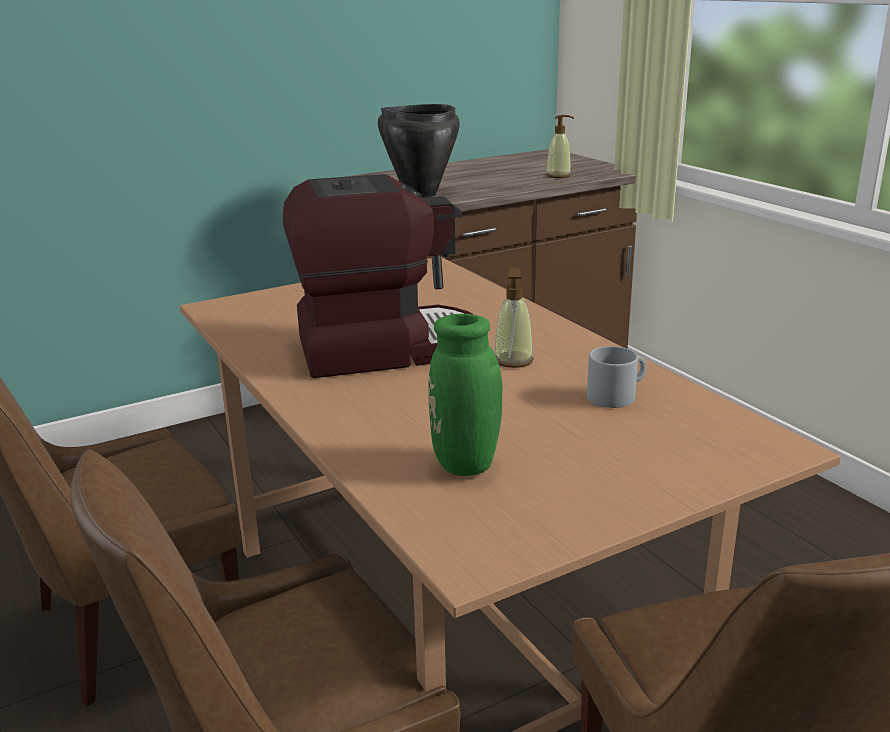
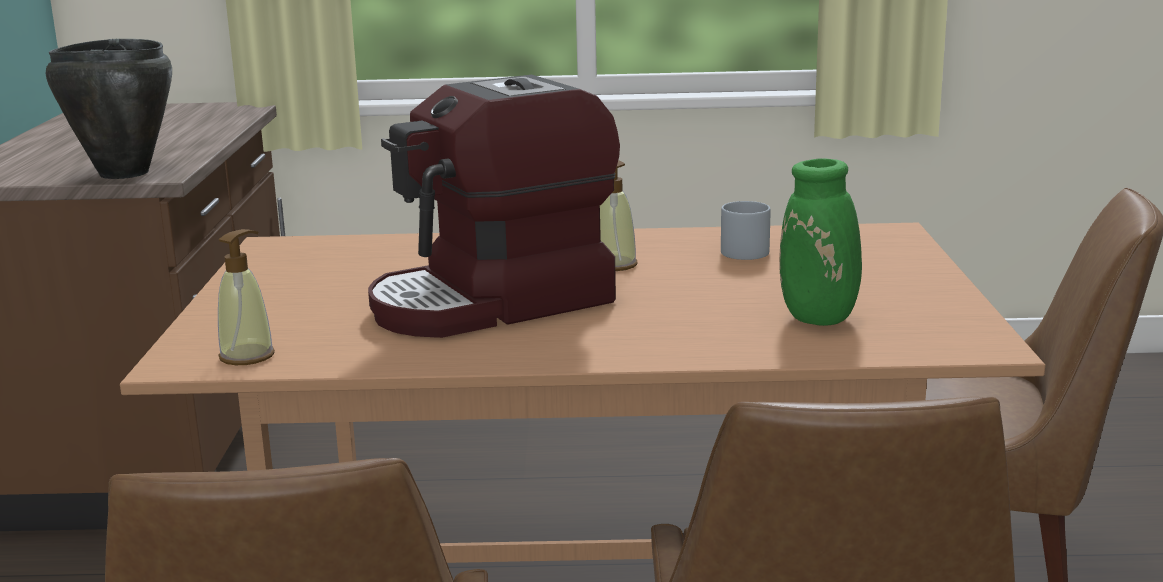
camera: 60 degrees left, 5 degrees down
(385, 347) = (494, 303): coffee machine -> coffee machine turned 135 degrees counterclockwise
(558, 175) = (204, 123): soap dispenser -> soap dispenser (247, 356)

